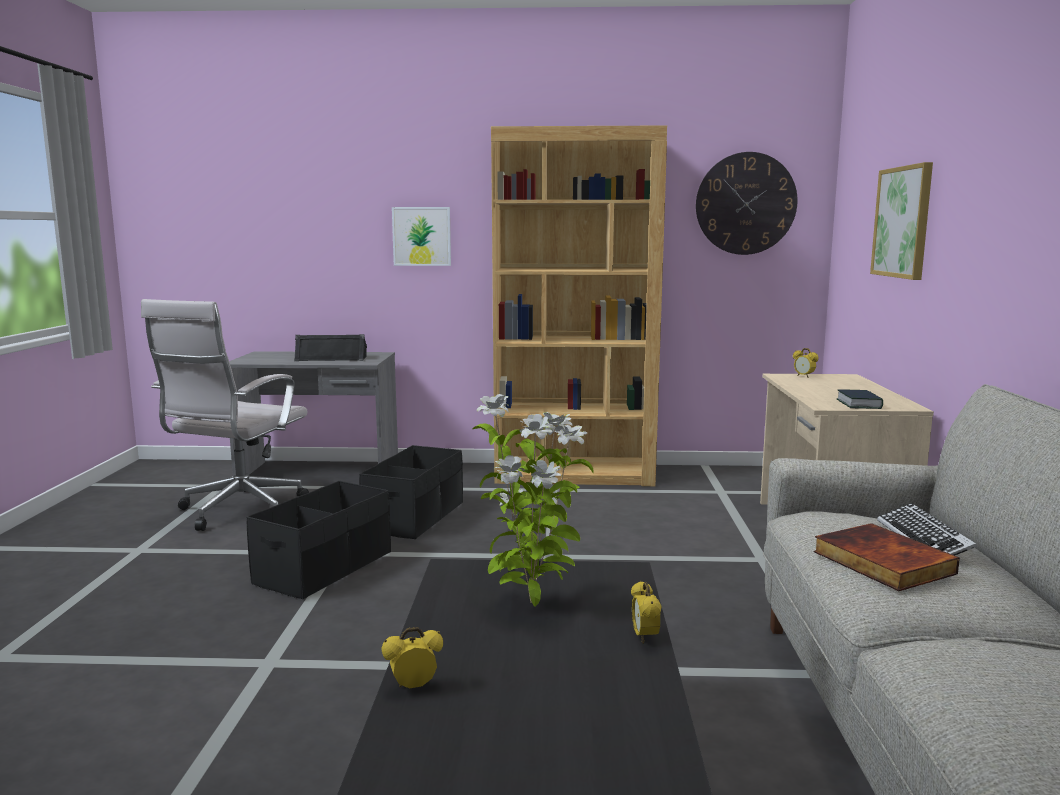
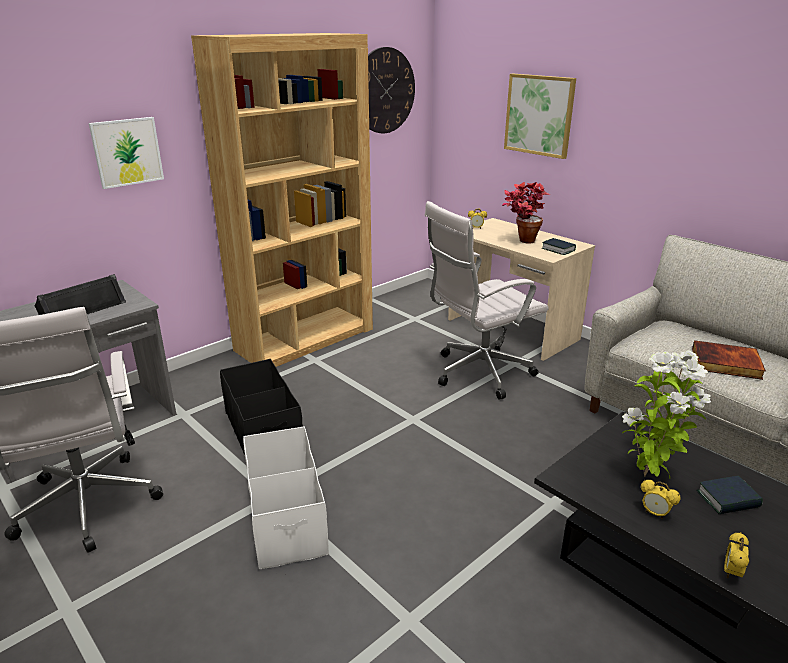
camera: 45 degrees left, 15 degrees up
(325, 568) = (287, 517): black storage box -> white storage box
(568, 656) = (728, 500): none -> book
(644, 637) = (722, 465): alarm clock -> alarm clock (655, 513)
(697, 551) = (478, 373): none -> white office chair
(829, 391) = (521, 241): none -> potted plant
(923, 539) = (701, 338): keyboard -> none

